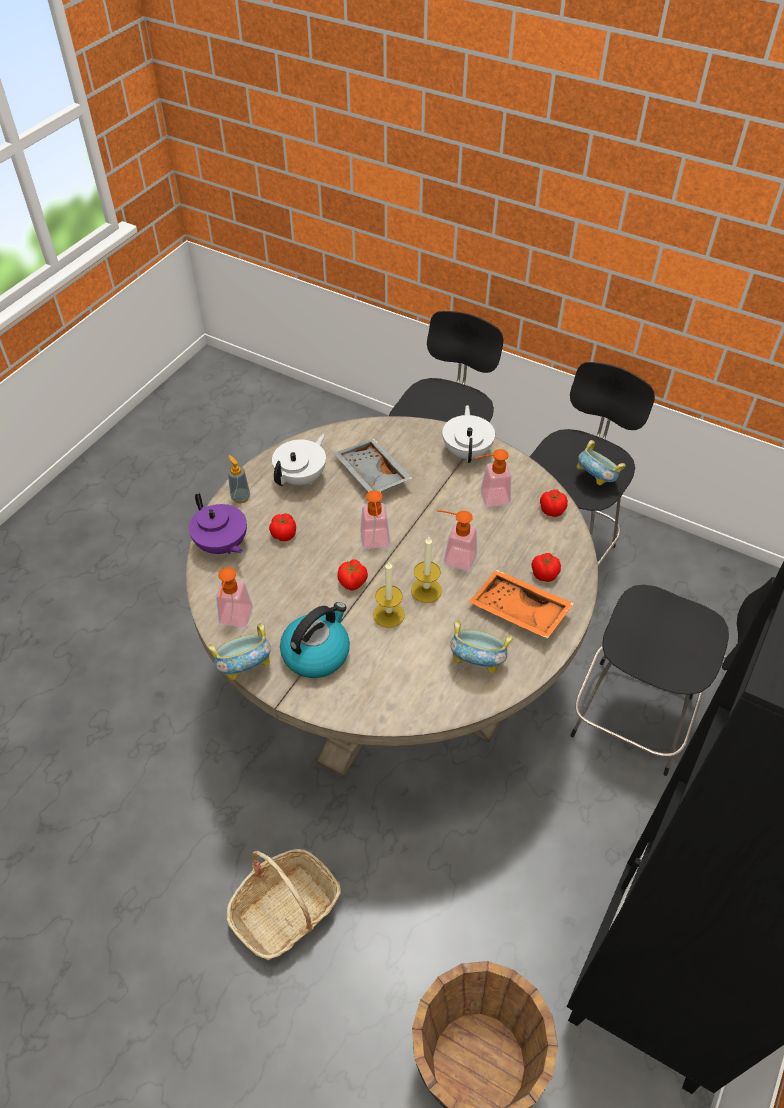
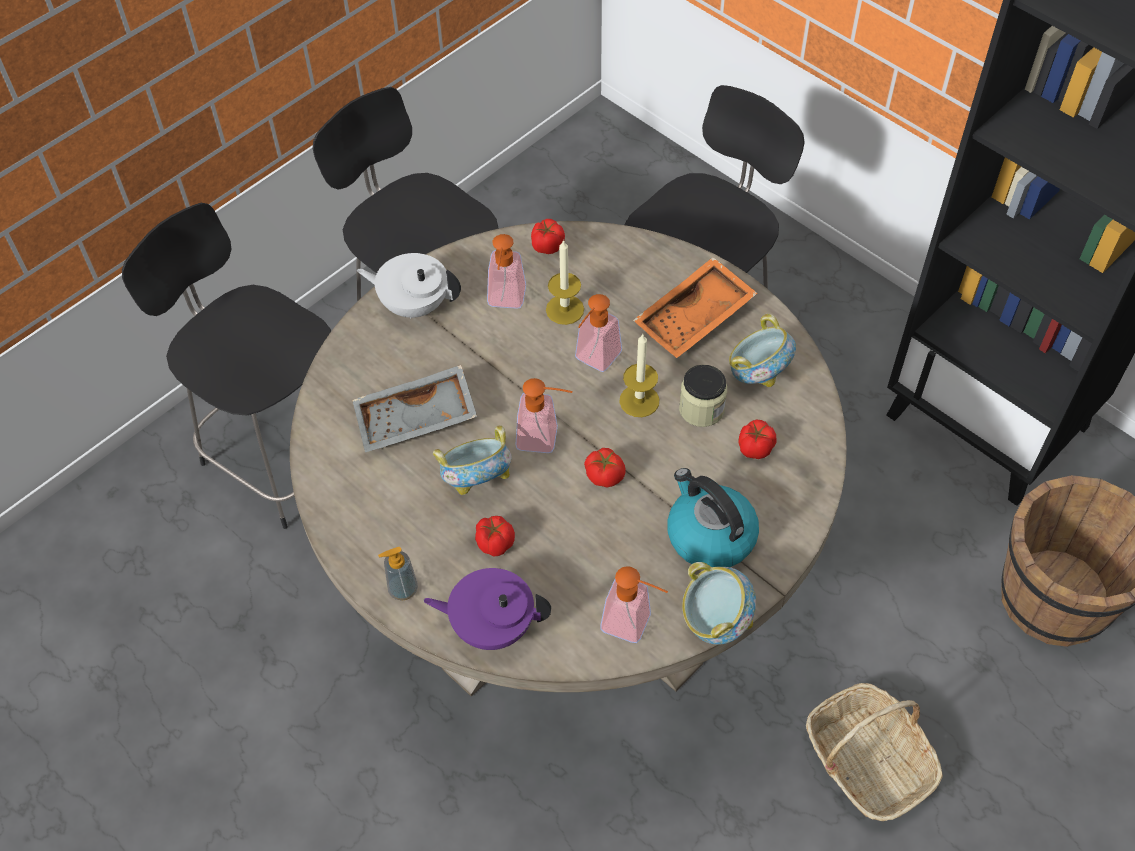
camera: 75 degrees left, 5 degrees up
(222, 545) = (491, 625): purple teapot -> purple teapot turned 150 degrees counterclockwise
(302, 477) = (391, 504): white teapot -> none
(388, 614) = (667, 447): candle -> candle (565, 309)
(430, 630) = (701, 409): none -> jar
(544, 574) = (645, 280): tomato -> tomato (754, 448)
(596, 480) = (447, 218): bowl -> bowl (477, 480)

